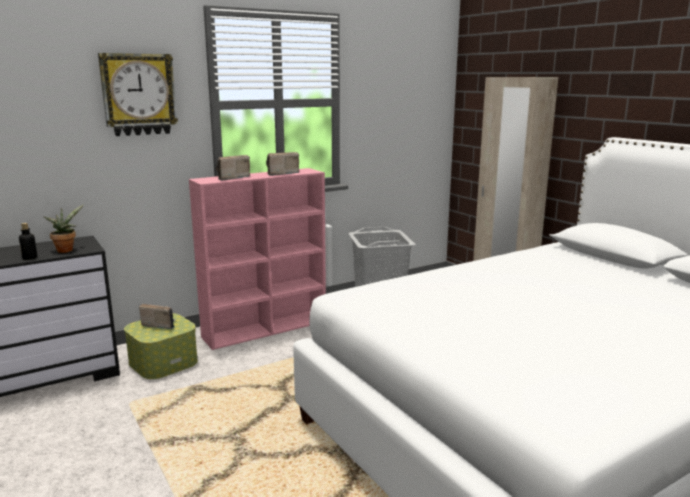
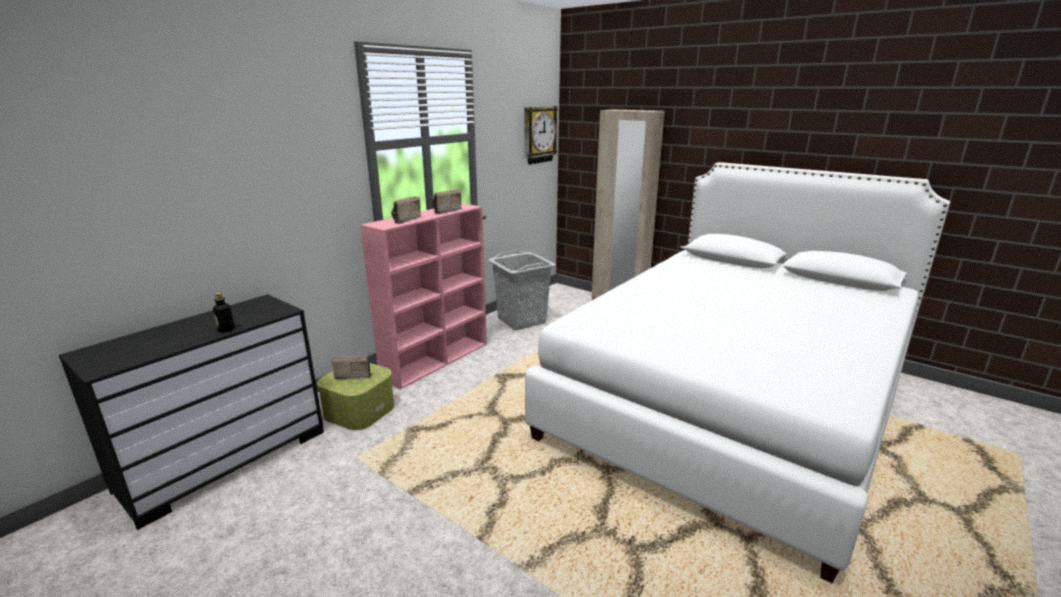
camera: 20 degrees left, 5 degrees up
(66, 250) = (258, 315): potted plant -> none
(138, 94) = (299, 139): wall clock -> wall clock (539, 135)

